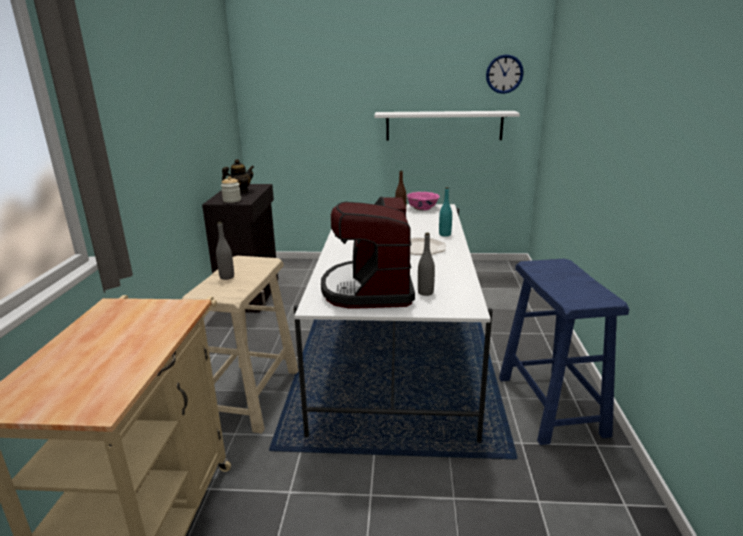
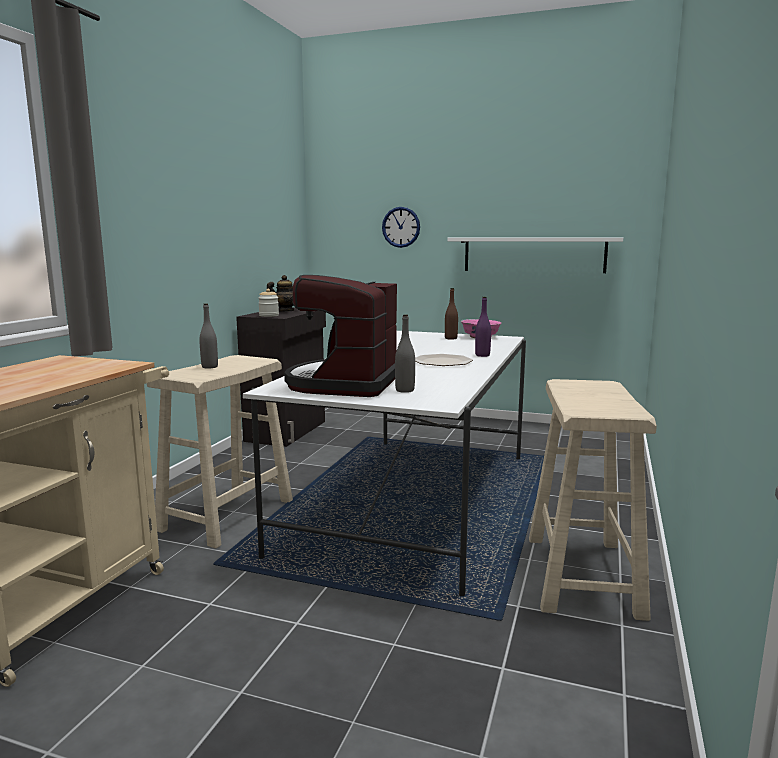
camera: 15 degrees right, 10 degrees down
(445, 234) = (482, 355): turquoise bottle -> purple bottle
(504, 74) = (608, 193): wall clock -> wall clock (401, 227)
(550, 406) = (582, 575): blue stool -> beige stool

